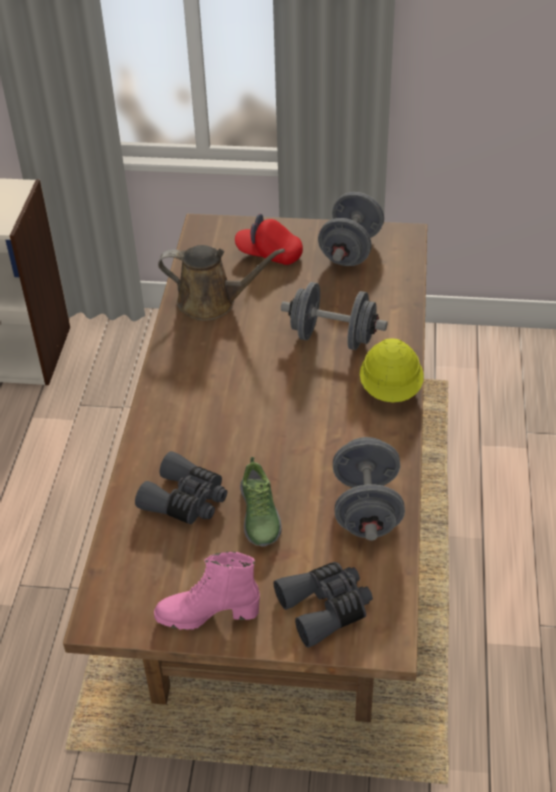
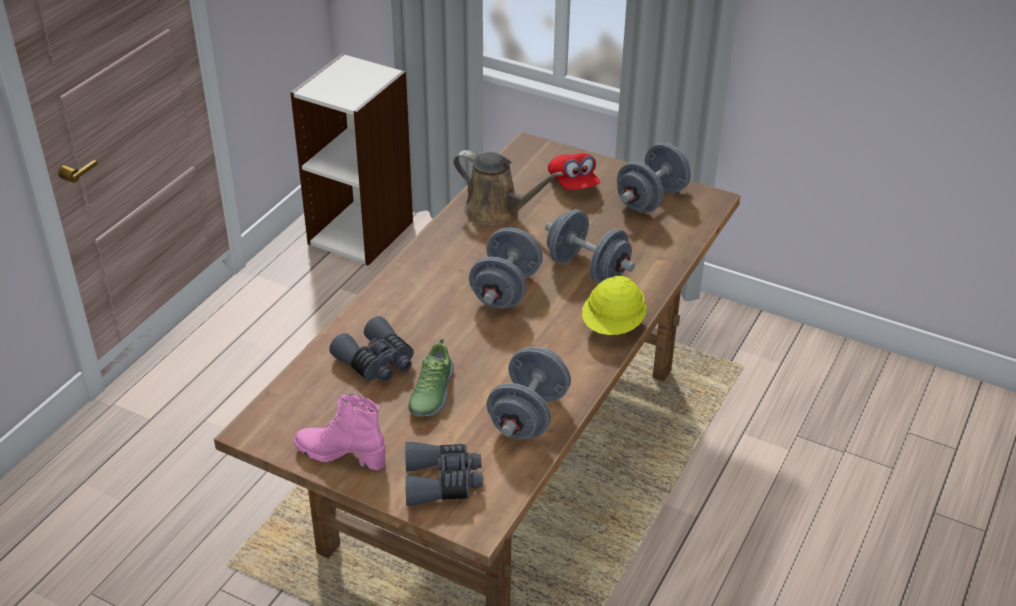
camera: 20 degrees right, 5 degrees down
(269, 254) = (573, 184): red cap -> red cap turned 150 degrees counterclockwise
(269, 383) = (505, 290): none -> grey dumbbell

